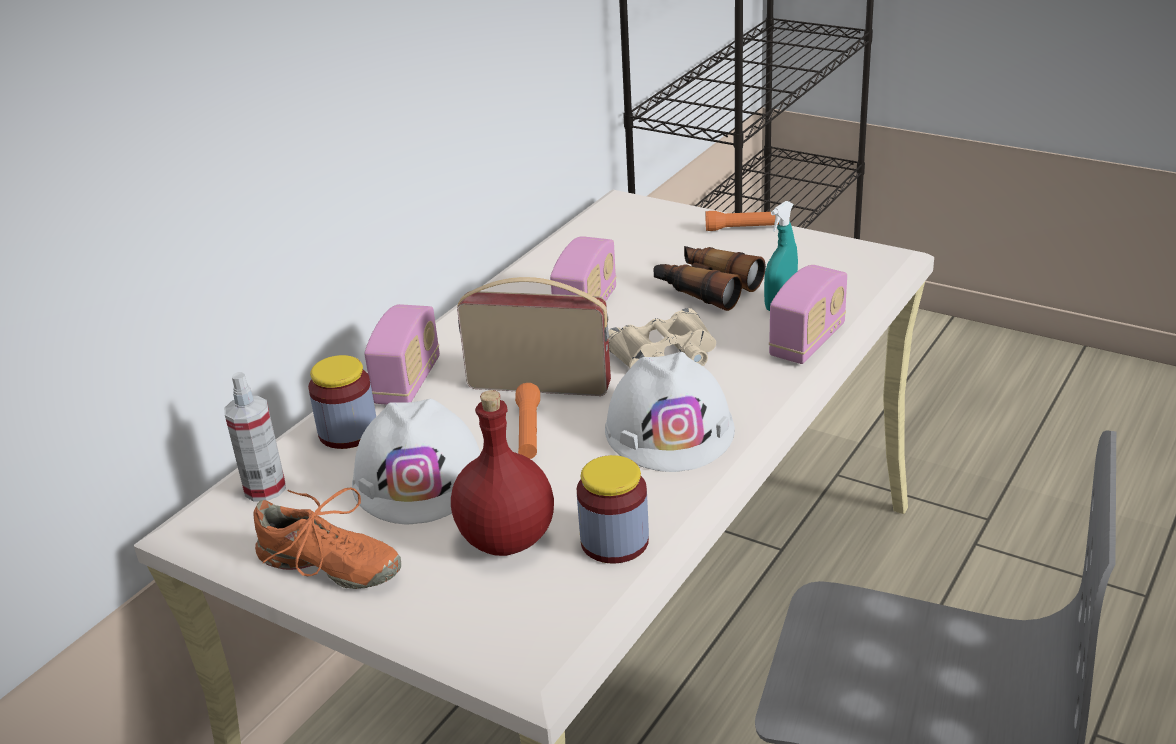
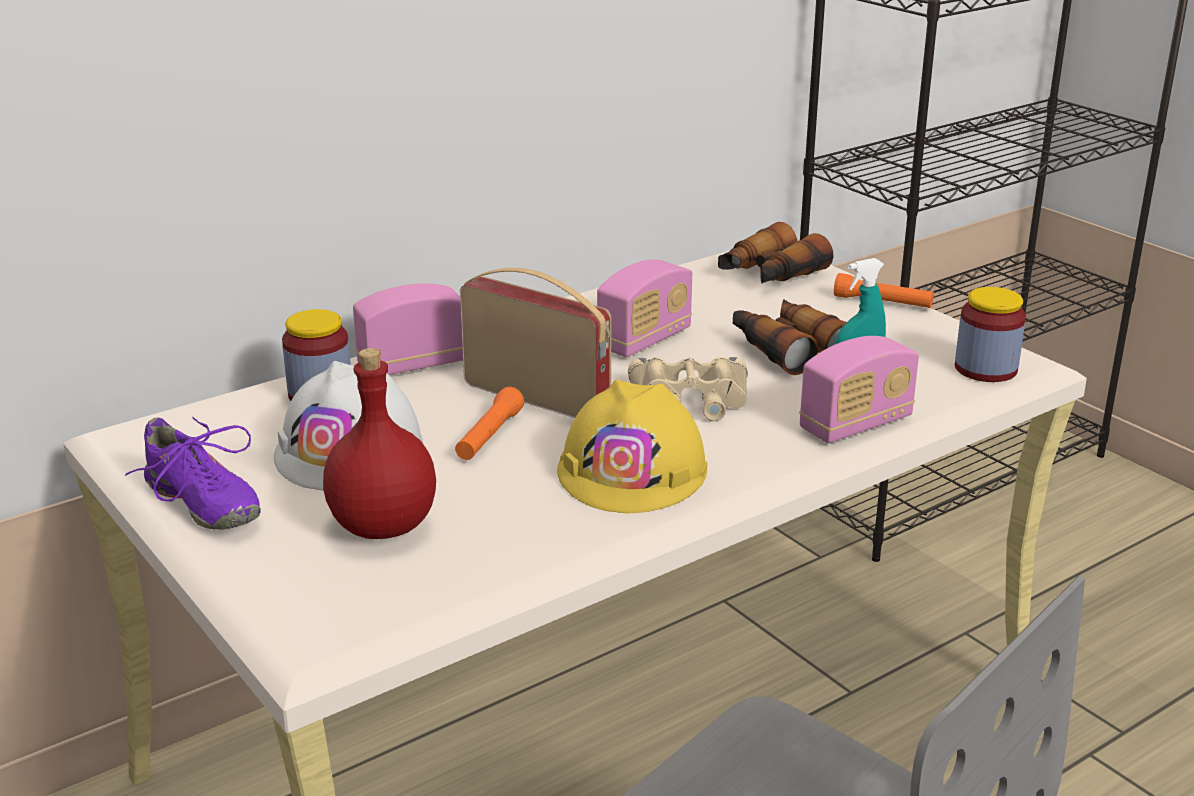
camera: 20 degrees right, 5 degrees down
(265, 488) = (205, 423): spray bottle -> none
(329, 567) = (202, 504): orange shoe -> purple shoe
(408, 382) = (413, 365): radio -> radio turned 150 degrees counterclockwise
(614, 542) = (486, 557): jar -> jar (985, 369)
(640, 223) = (769, 274): none -> binoculars
(670, 430) = (633, 471): white hard hat -> yellow hard hat

